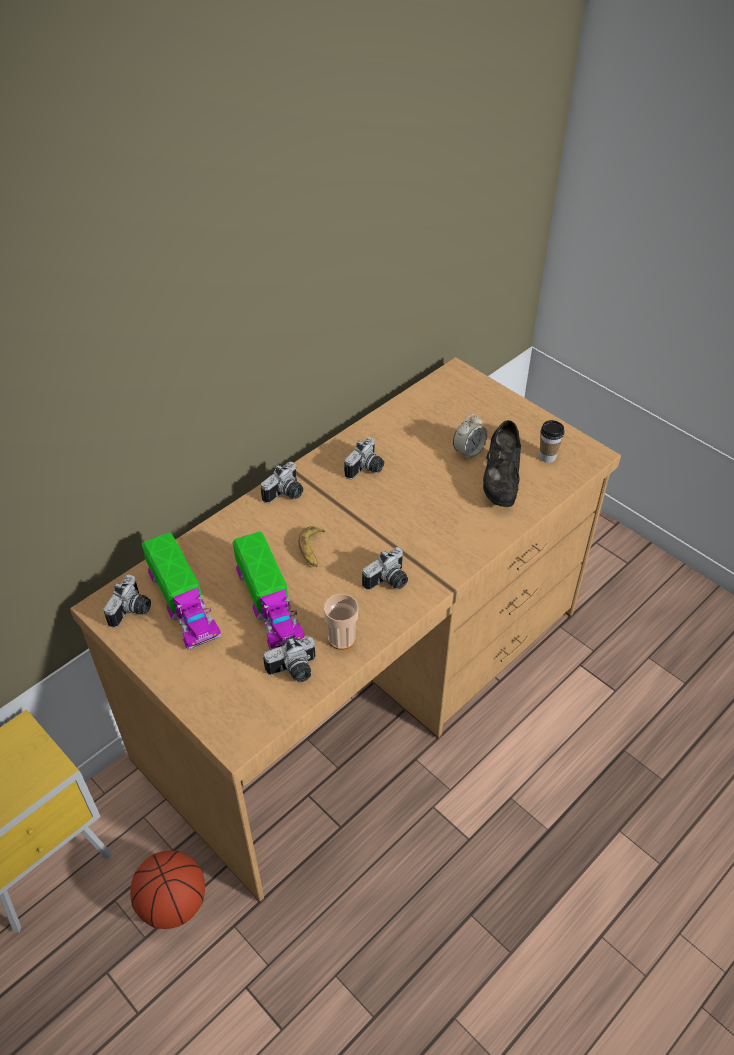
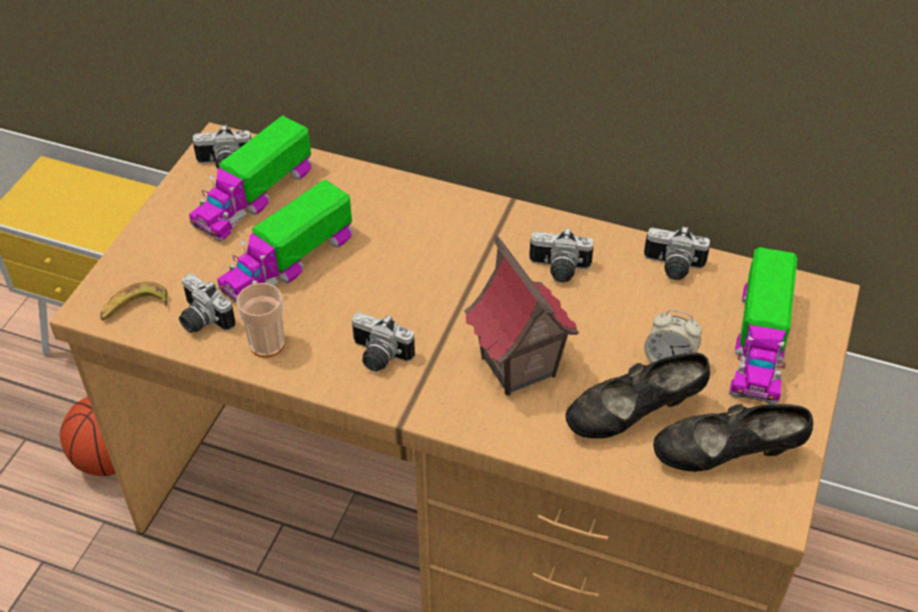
camera: 65 degrees right, 0 degrees up
(286, 494) = (465, 214): camera -> camera (672, 267)
(312, 550) = (390, 269): banana -> banana (134, 307)
(436, 517) = (517, 367): none -> toy house
(475, 411) = (760, 343): none -> toy truck
(547, 457) = (725, 456): cup -> black shoe

